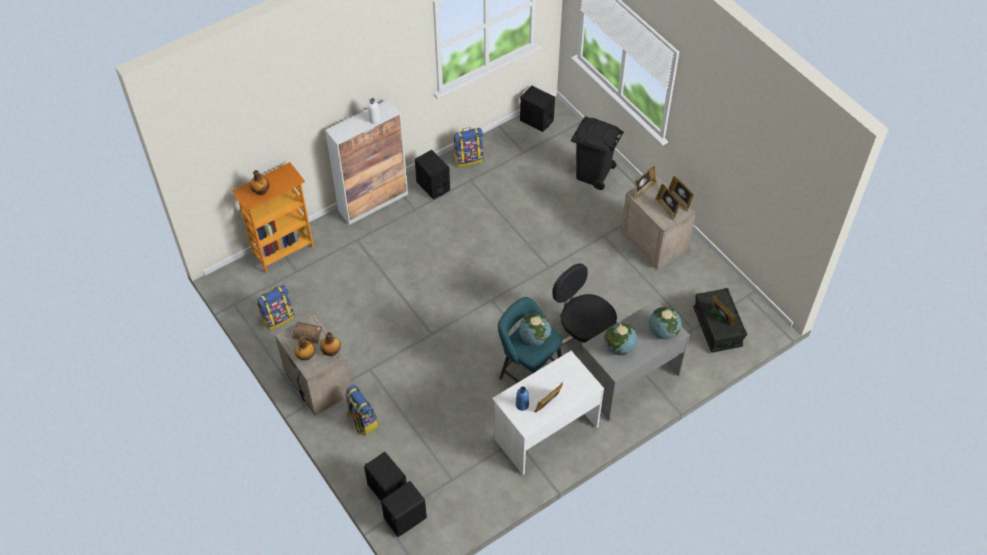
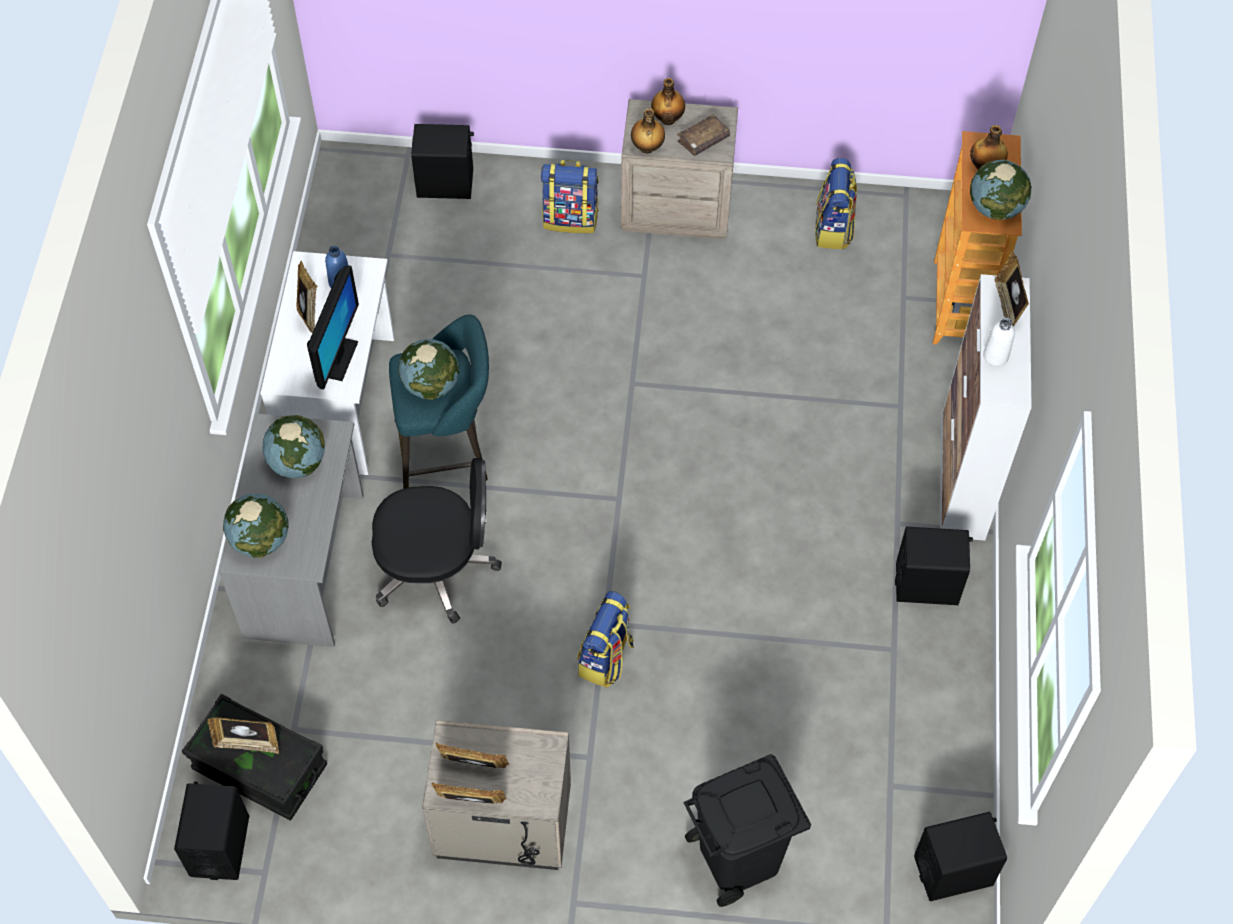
camera: 130 degrees right, 5 degrees up
(282, 176) = (995, 208): none -> globe
(405, 518) = (389, 176): black speaker -> black speaker (219, 846)
(468, 159) = (947, 683): backpack -> backpack (606, 659)
(560, 374) = (337, 359): none -> monitor
(643, 189) = (548, 767): picture frame -> picture frame (1007, 306)

